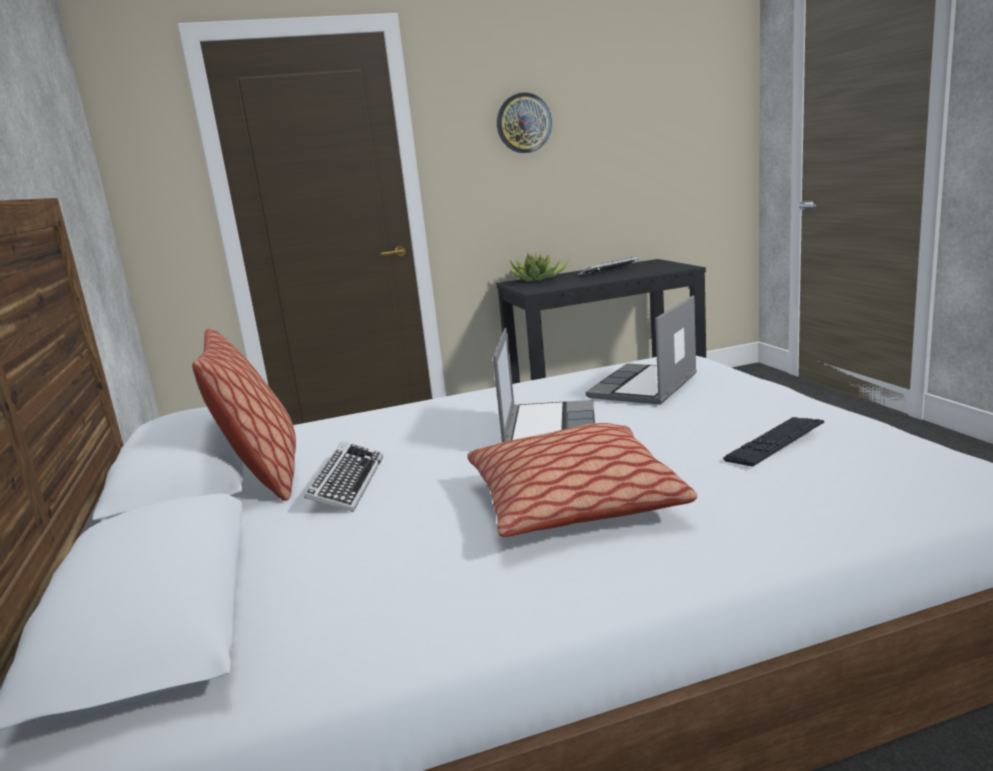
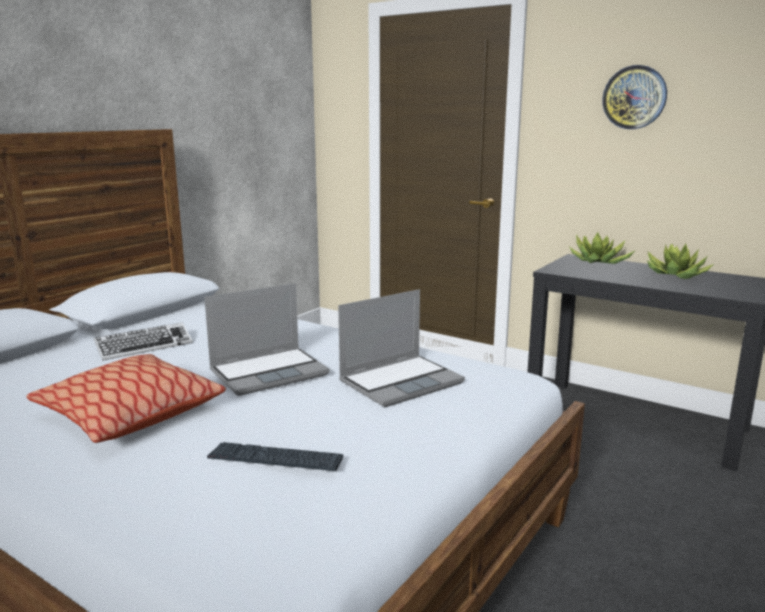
camera: 50 degrees right, 0 degrees up
(263, 477) = (146, 326): pillow -> none
(609, 271) = (675, 275): keyboard -> potted plant
(644, 387) = (401, 382): laptop -> laptop turned 150 degrees clockwise

